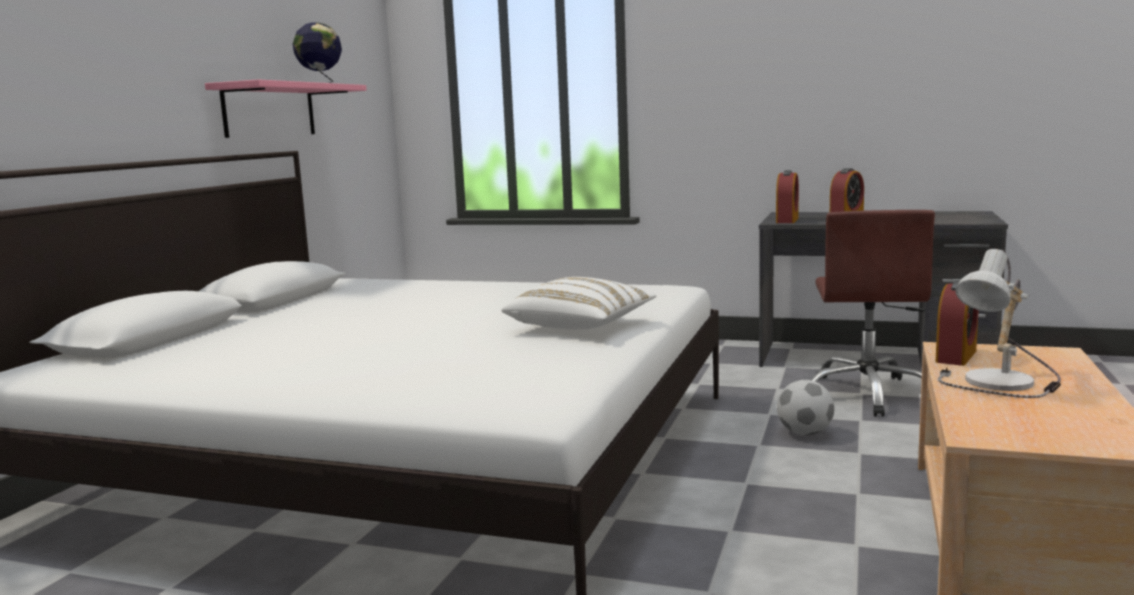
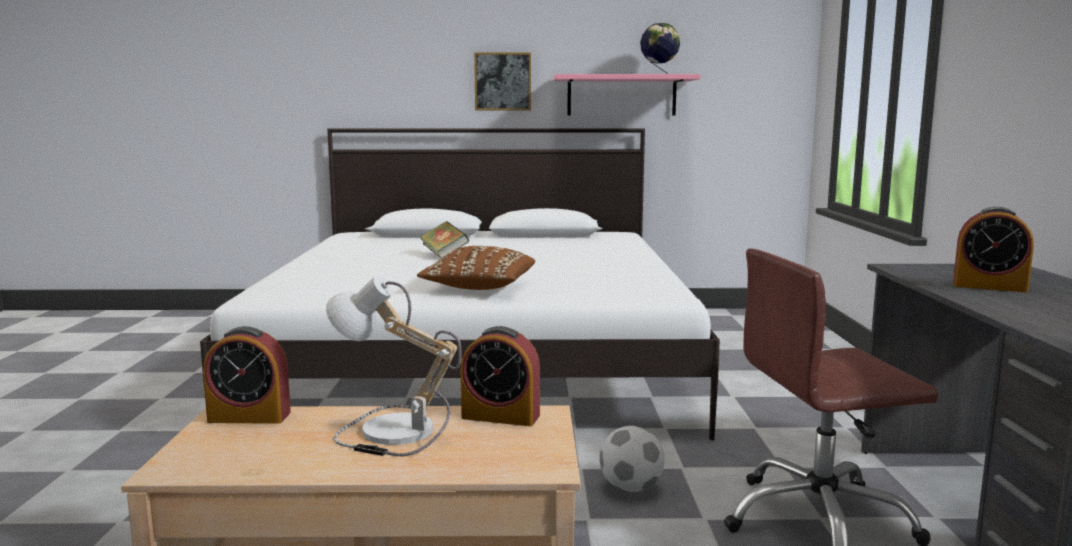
camera: 70 degrees right, 0 degrees up
(150, 89) = (503, 81): none -> picture
(359, 332) = (444, 255): none -> book
(581, 326) = (479, 288): white pillow -> brown pillow
(787, 220) = (924, 269): alarm clock -> alarm clock (249, 417)

